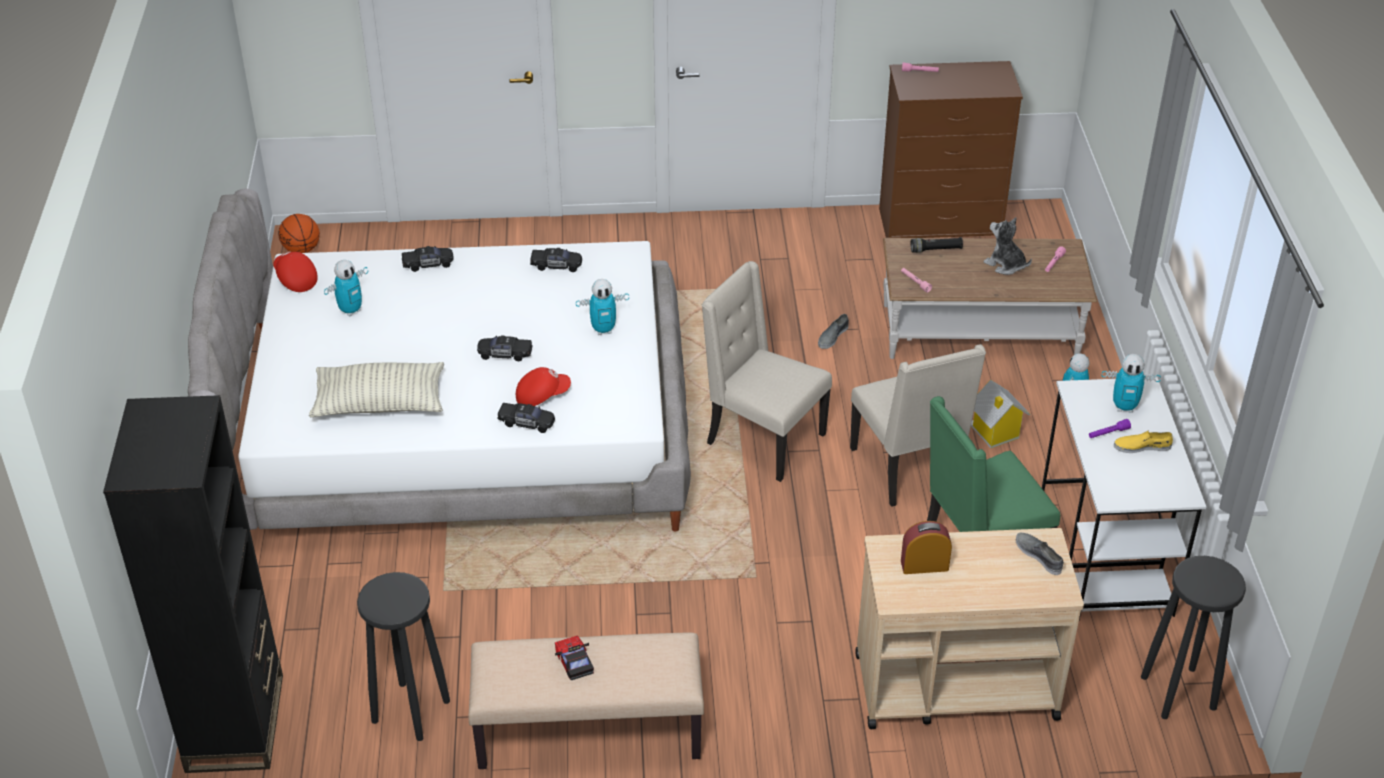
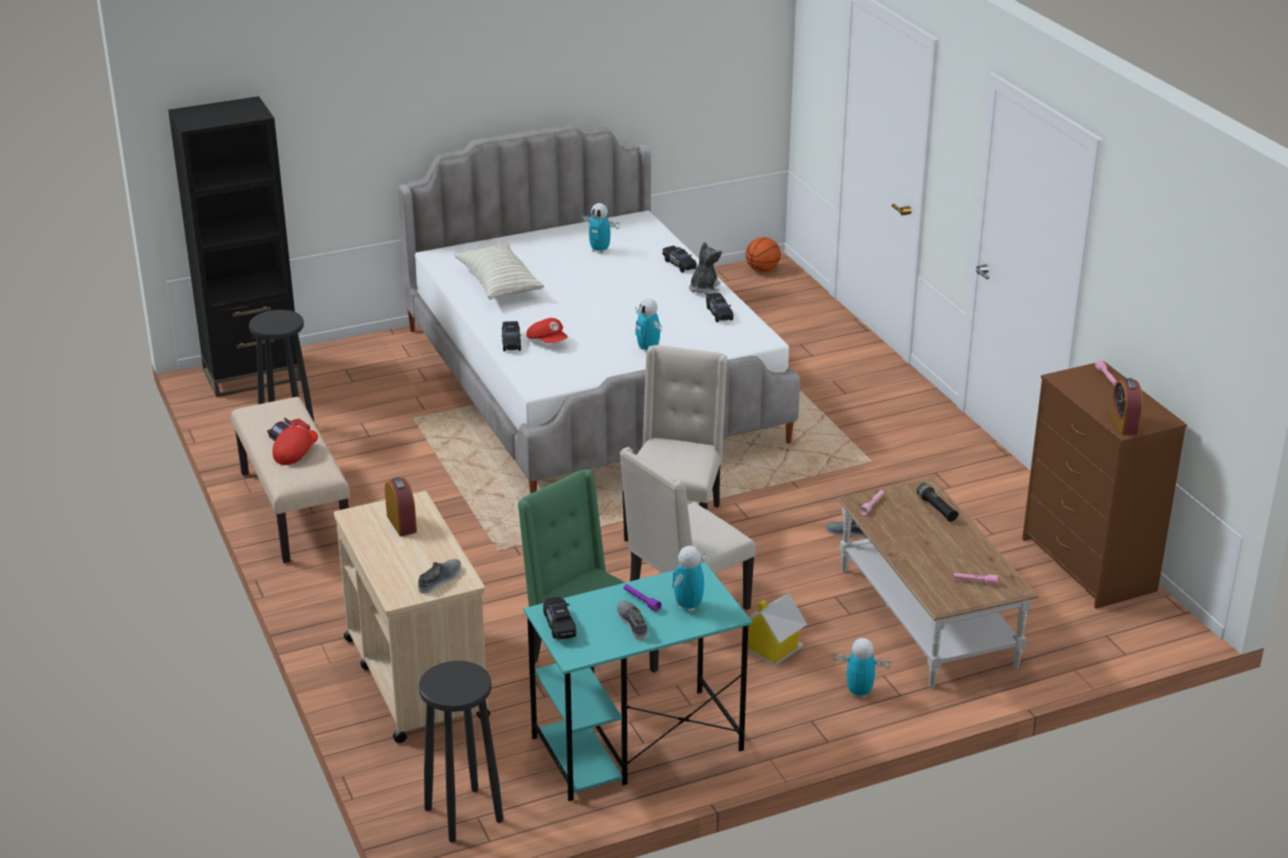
camera: 70 degrees right, 10 degrees down
(295, 279) = (622, 223): red cap -> red cap (295, 453)
(505, 354) = (588, 317): black toy car -> black toy car (560, 625)
(999, 87) = (1124, 424): none -> alarm clock
(1005, 265) = (946, 552): plush toy -> plush toy (704, 289)
(1106, 553) = (635, 744): white desk -> turquoise desk
(1124, 407) = (688, 606): toy robot -> toy robot turned 45 degrees clockwise
(1142, 446) = (633, 623): yellow shoe -> grey shoe

